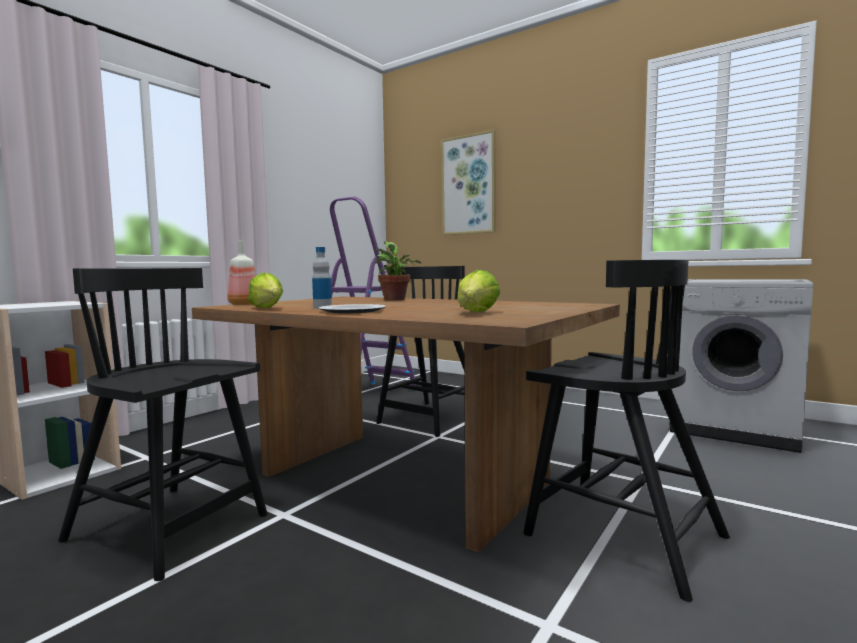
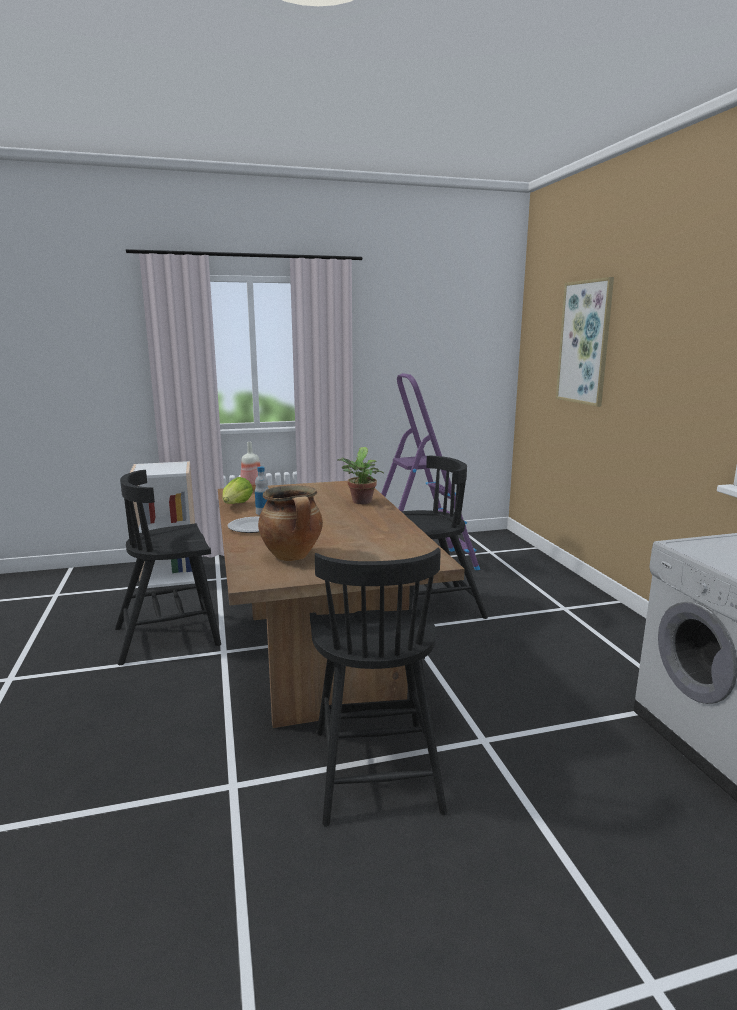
camera: 40 degrees right, 10 degrees up
(171, 528) = (170, 636): black chair -> black chair turned 90 degrees counterclockwise
(476, 313) = (293, 556): lettuce -> cooking pot

